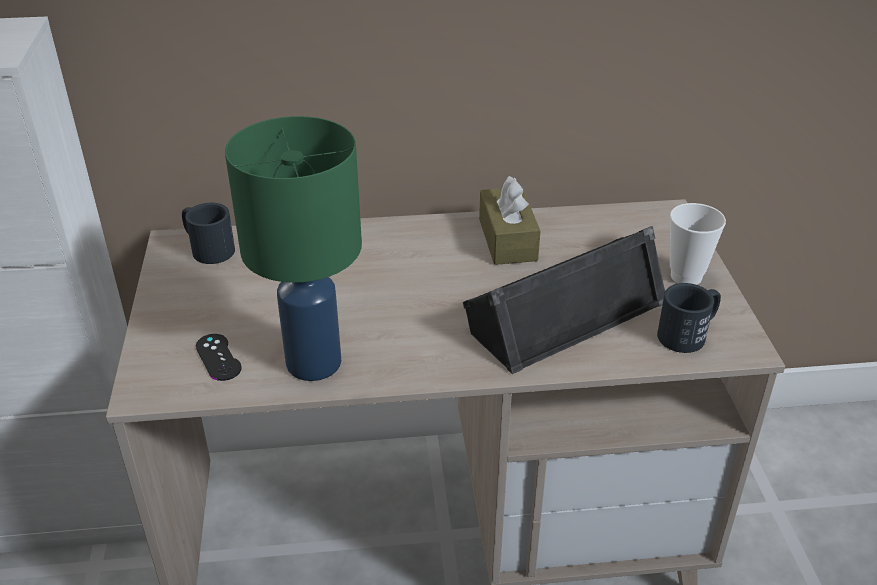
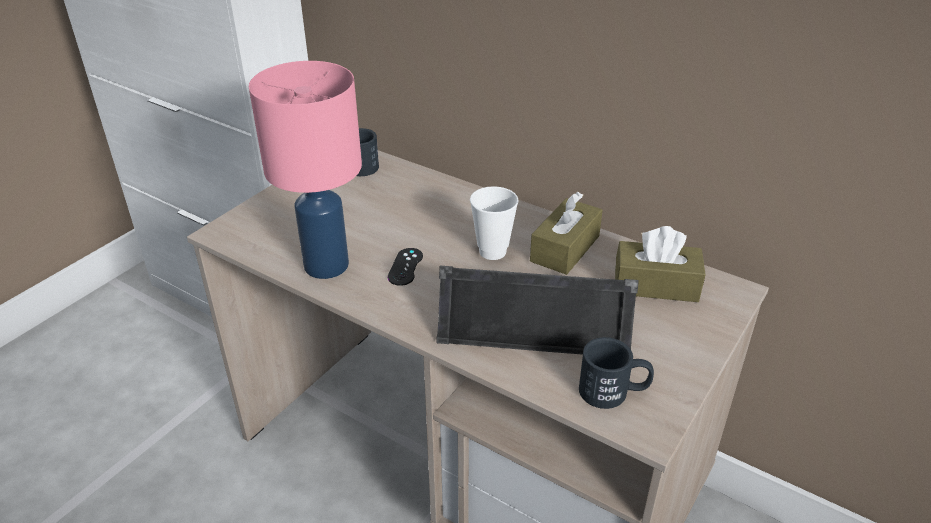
camera: 40 degrees right, 0 degrees up
(218, 357) = (281, 233): black game controller -> black game controller (405, 267)
(312, 364) = (325, 266): green table lamp -> pink table lamp
(612, 235) = (656, 285): none -> brown tissue box
(686, 276) = (676, 348): cup -> cup (492, 251)

